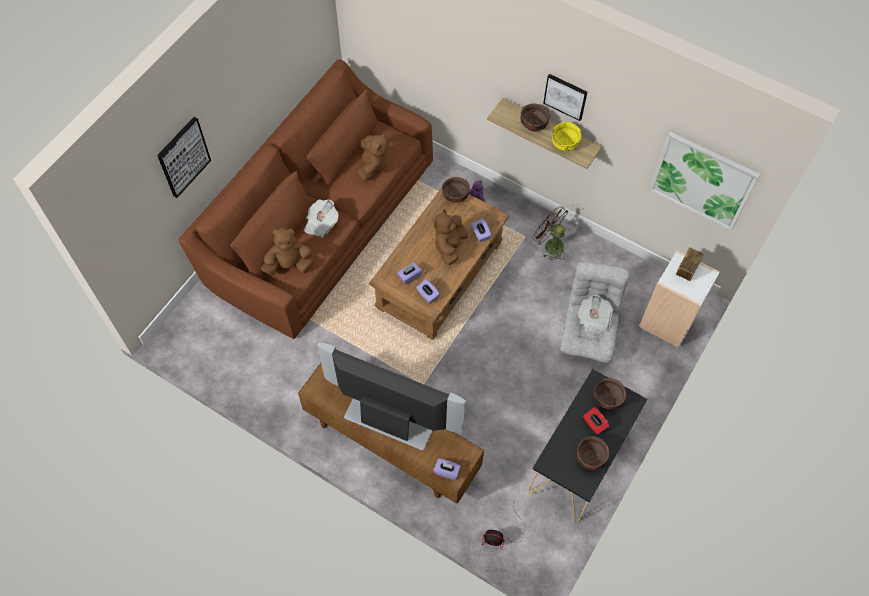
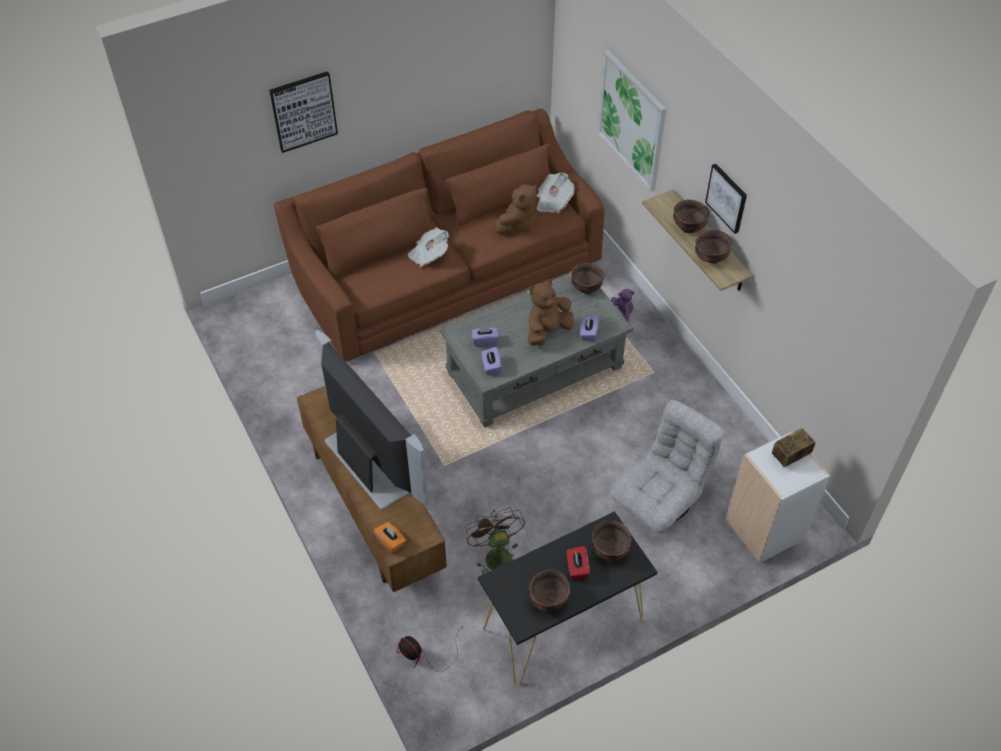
camera: 30 degrees right, 10 degrees down
(289, 265) = (371, 278): brown plush toy -> none
(440, 275) = (535, 370): brown coffee table -> grey coffee table
(446, 471) = (391, 542): purple tissue box -> orange tissue box
(550, 245) = (676, 392): brown fan -> brown fan (495, 555)
(565, 144) = (711, 258): yellow bowl -> brown bowl
(593, 321) = (665, 479): newspaper -> newspaper (553, 201)
(702, 181) = (842, 348): picture -> picture (632, 120)

